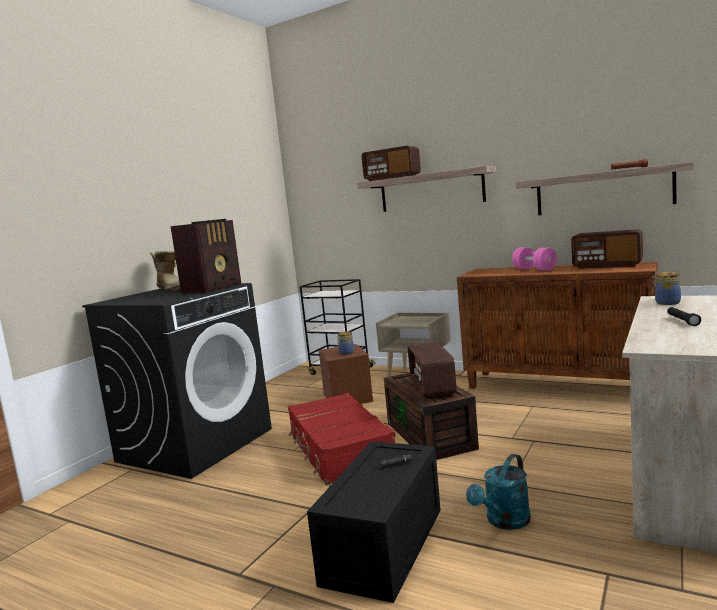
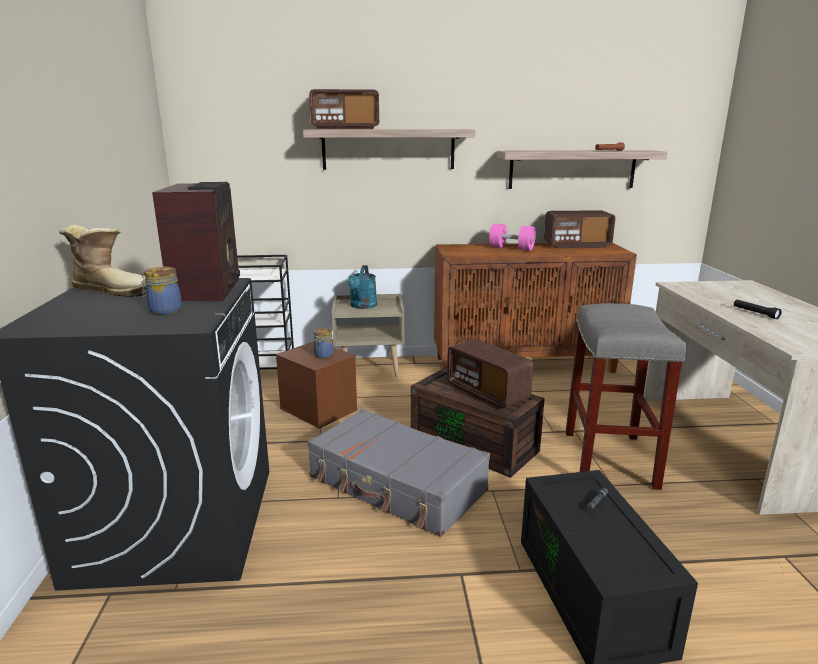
camera: 35 degrees left, 10 degrees up
(339, 450) = (396, 485): red suitcase -> grey suitcase
(504, 522) = (657, 529): turquoise watering can -> turquoise watering can (362, 306)
(536, 465) = (608, 458): none -> grey stool
(666, 303) = (696, 291): jar -> jar (164, 311)

